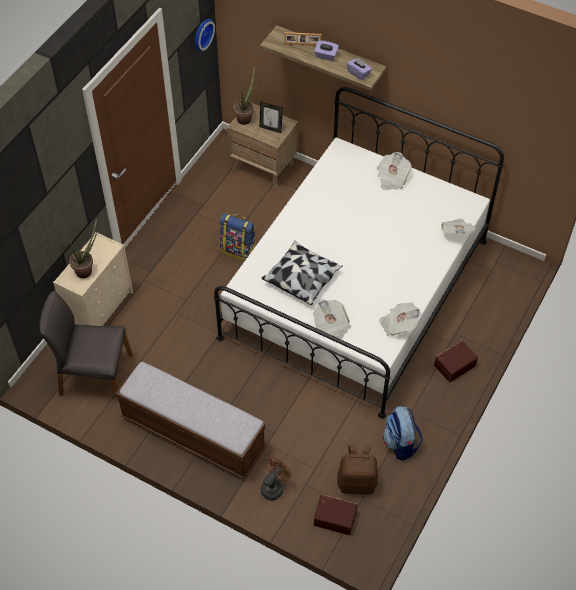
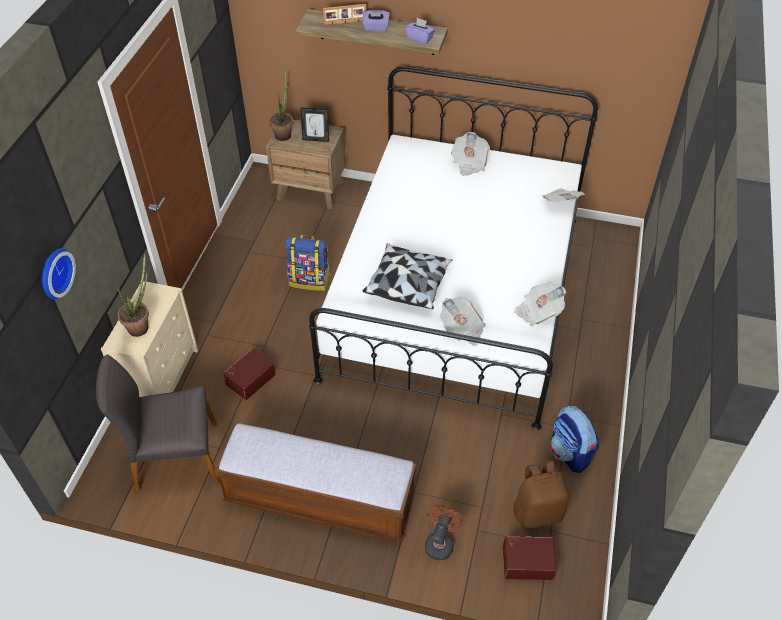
camera: 15 degrees left, 5 degrees down
(201, 34) = (220, 36): wall clock -> wall clock (53, 272)
(454, 364) = (593, 352): brown storage box -> brown storage box (249, 379)

